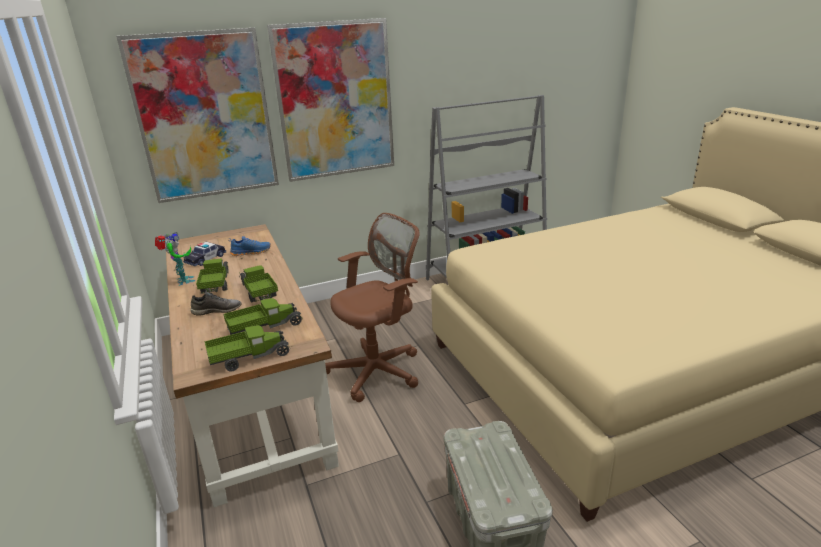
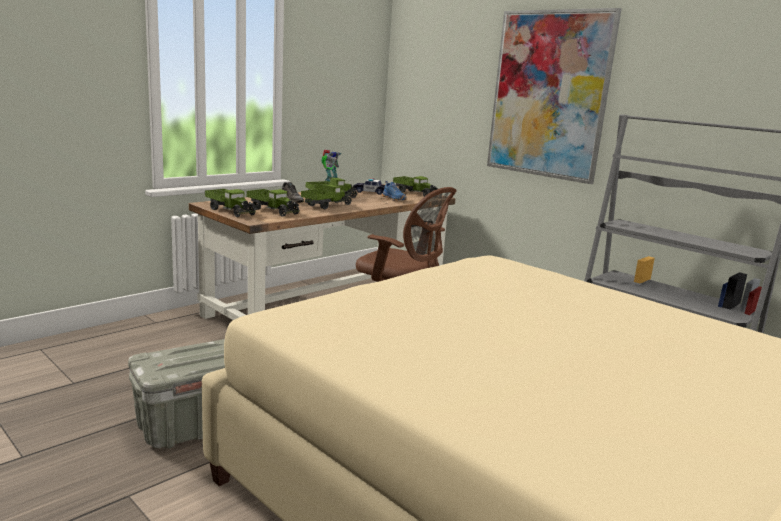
camera: 65 degrees right, 10 degrees down
(205, 117) = (444, 88): picture -> none
(231, 238) = (415, 193): none -> toy truck

